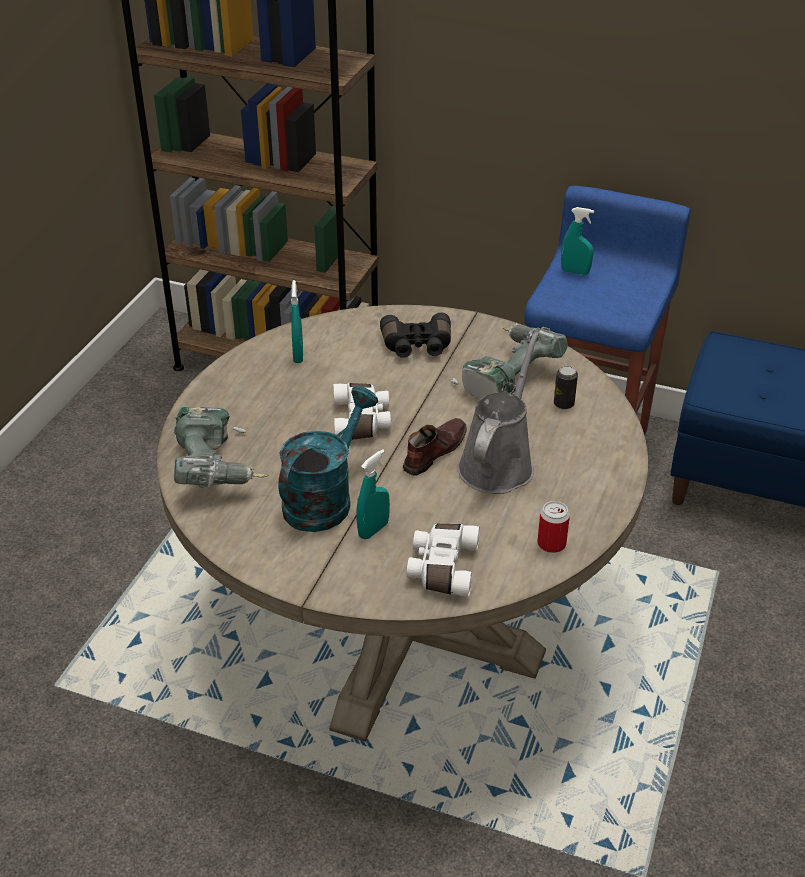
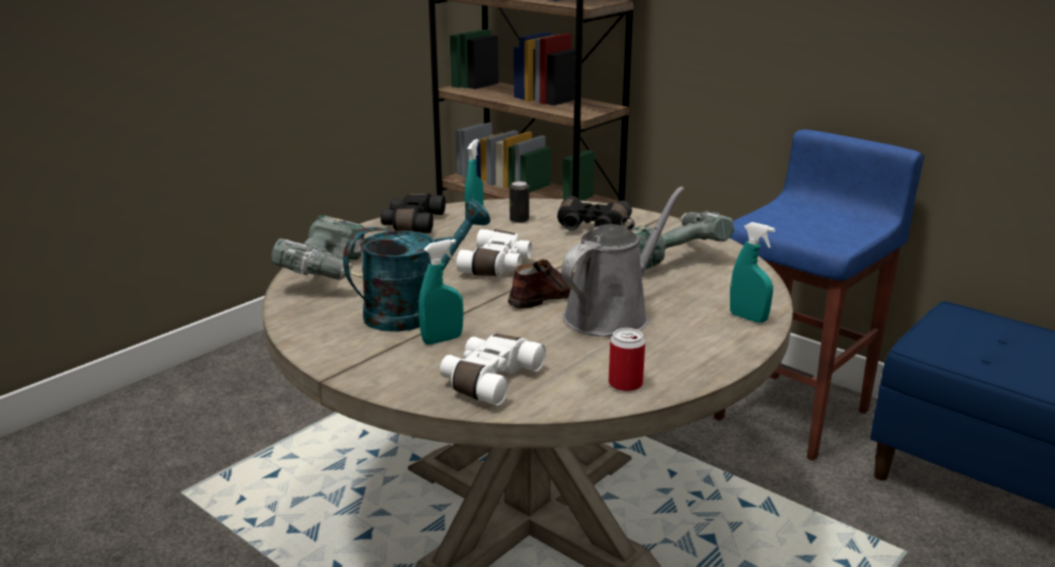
camera: 20 degrees right, 15 degrees down
(242, 377) = (412, 224): none -> black binoculars
(563, 404) = (714, 284): can -> can (519, 220)
(575, 272) = (791, 209): turquoise spray bottle -> turquoise spray bottle (748, 318)

